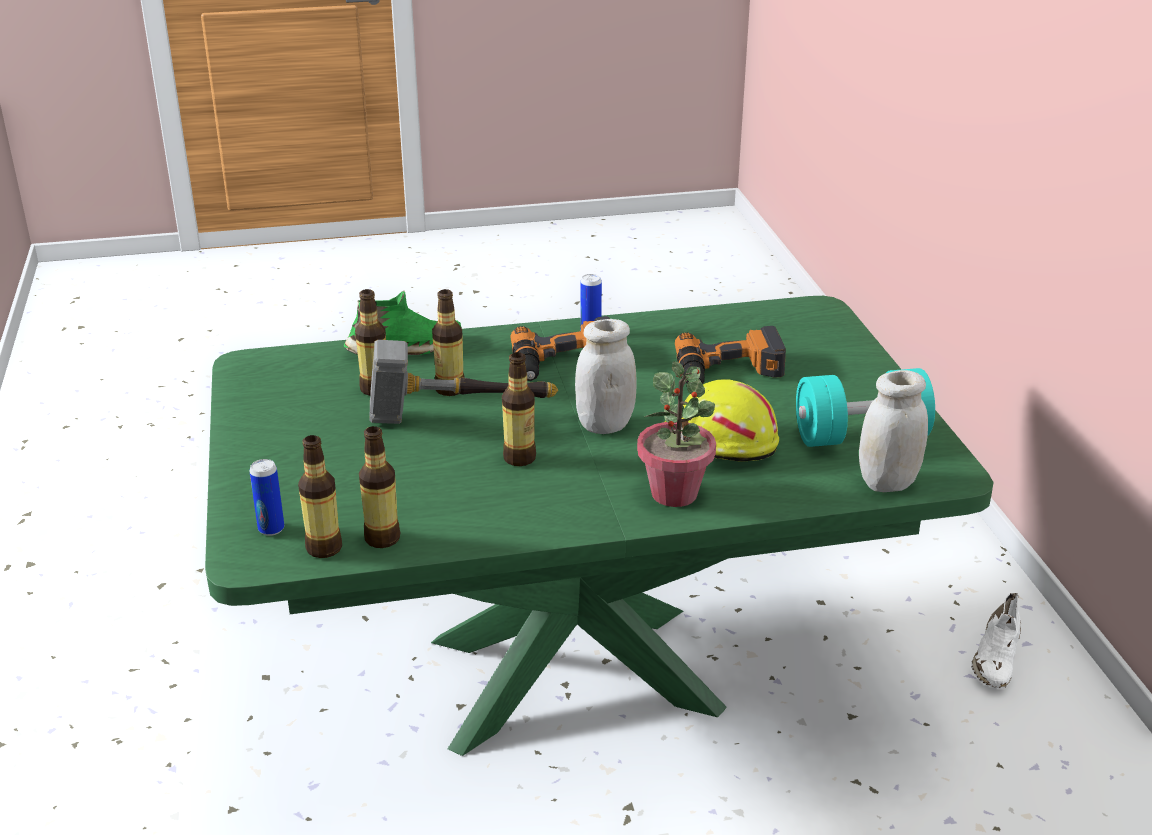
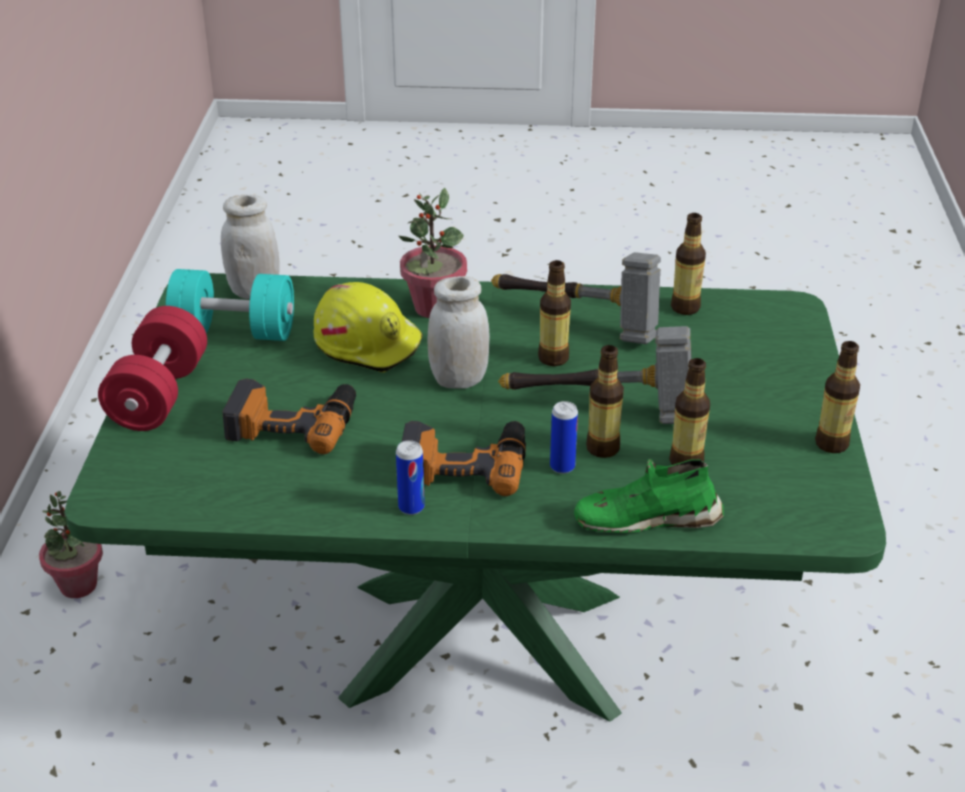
camera: 165 degrees left, 5 degrees up
(271, 529) = (778, 328): can -> can (562, 467)
(324, 548) = (732, 307): bottle -> bottle (831, 444)
(504, 501) = (579, 322): none -> hammer
(865, 375) = (159, 395): none -> red dumbbell
(996, 657) = (78, 585): white shoe -> potted plant

